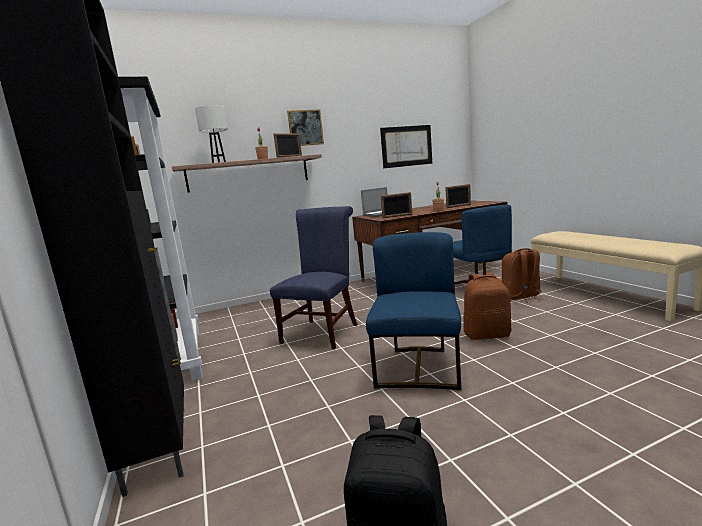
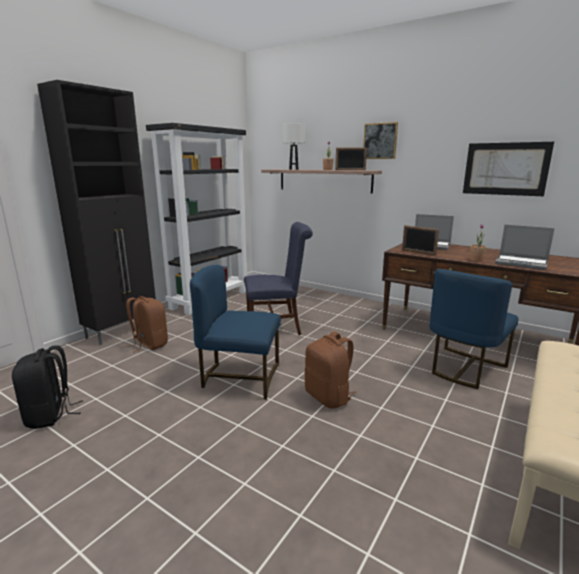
camera: 55 degrees right, 5 degrees up
(418, 368) = (240, 378): blue chair -> blue chair turned 150 degrees counterclockwise
(458, 206) = (522, 263): picture frame -> laptop
(521, 297) = (465, 402): brown backpack -> brown backpack (149, 344)

